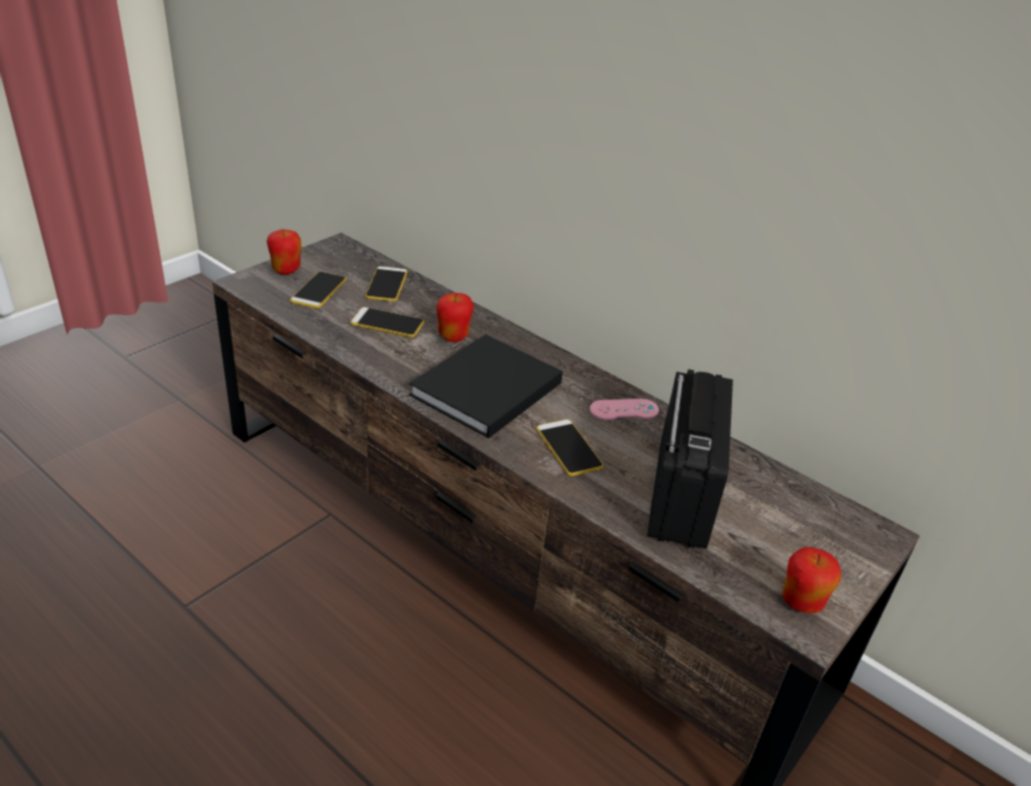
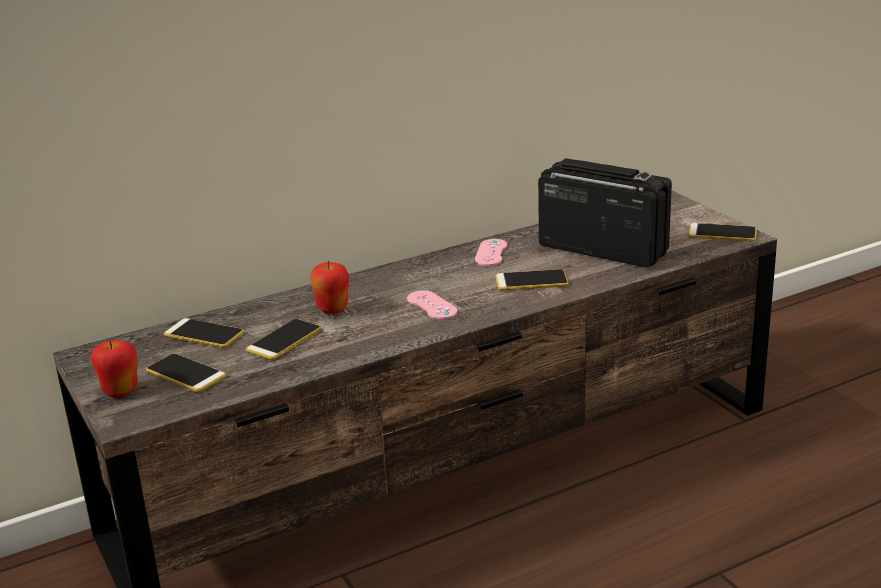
camera: 65 degrees left, 10 degrees down
(483, 390) = (432, 305): black book -> pink game controller
(801, 603) = (722, 233): apple -> phone

